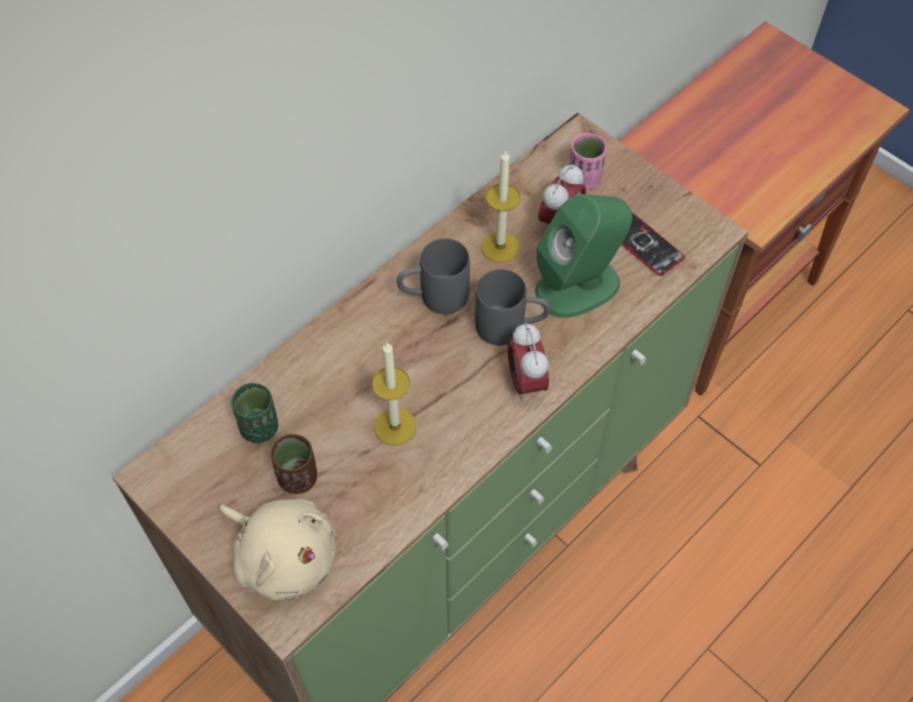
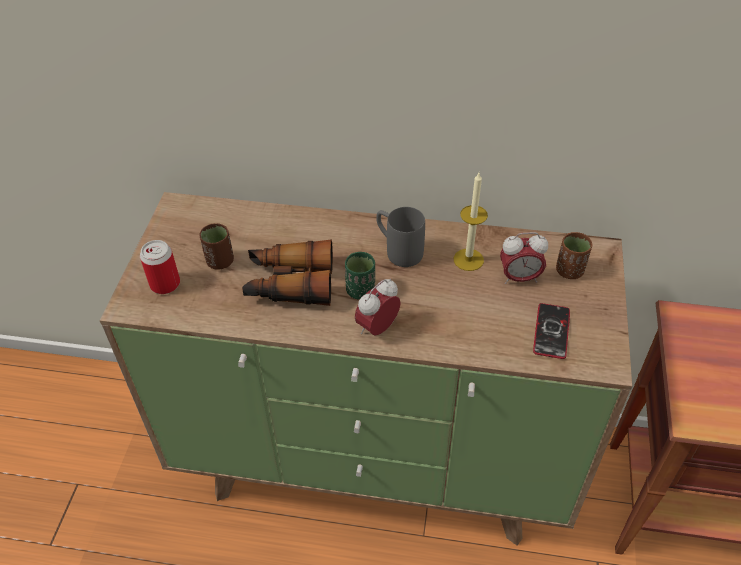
camera: 55 degrees right, 10 degrees down
(260, 427) = (240, 228): green cup -> green cup (360, 291)
(284, 556) = (165, 284): beige plush toy -> can
(395, 426) = (289, 283): candle -> binoculars
(511, 327) = (412, 298): grey mug -> none
(578, 286) = (479, 314): green speaker -> none
(584, 179) = (569, 271): pink cup -> brown cup

